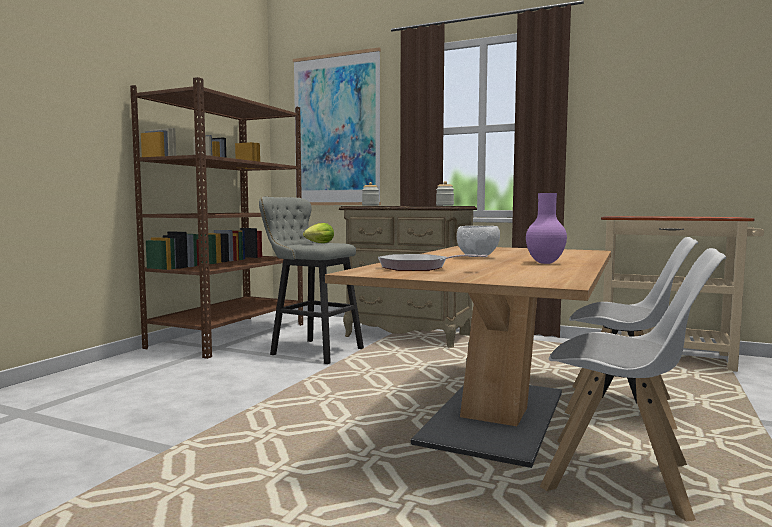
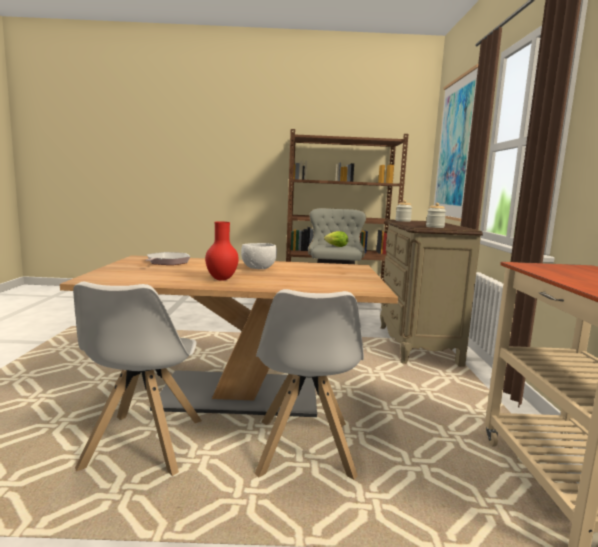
camera: 65 degrees right, 5 degrees up
(544, 263) = (222, 279): purple vase -> red vase

